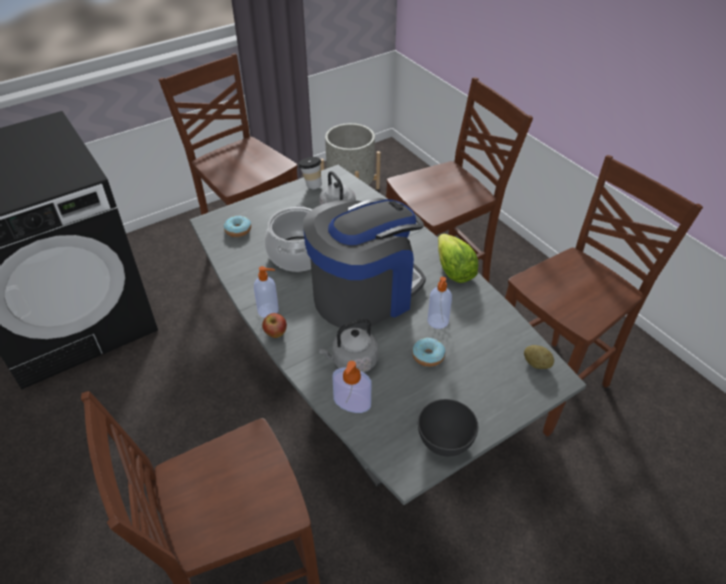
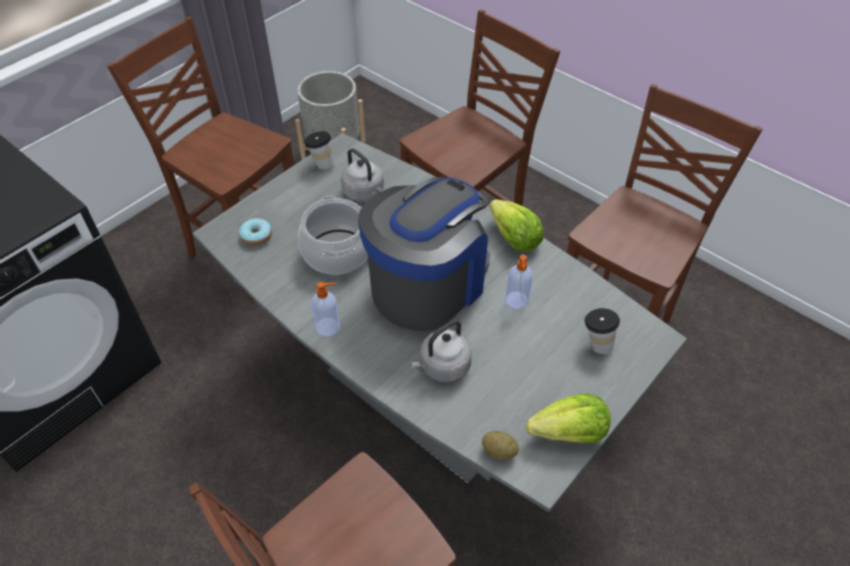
camera: 15 degrees left, 5 degrees up
(275, 334) = (347, 353): apple -> none
(352, 402) = (458, 413): soap dispenser -> none
(428, 356) = (520, 342): donut -> none
(445, 441) = (569, 433): grey bowl -> lettuce
(497, 371) = (596, 344): none -> cup
(536, 364) = (632, 326): potato -> potato (499, 451)

